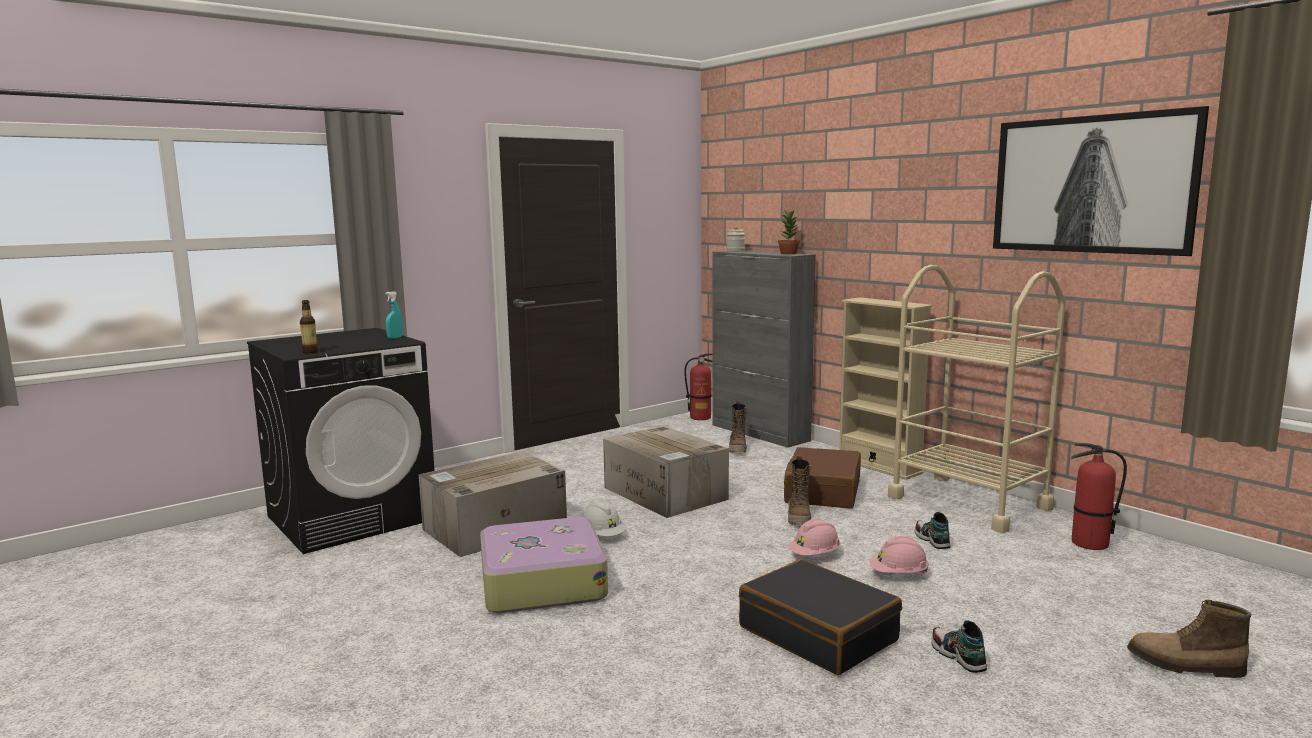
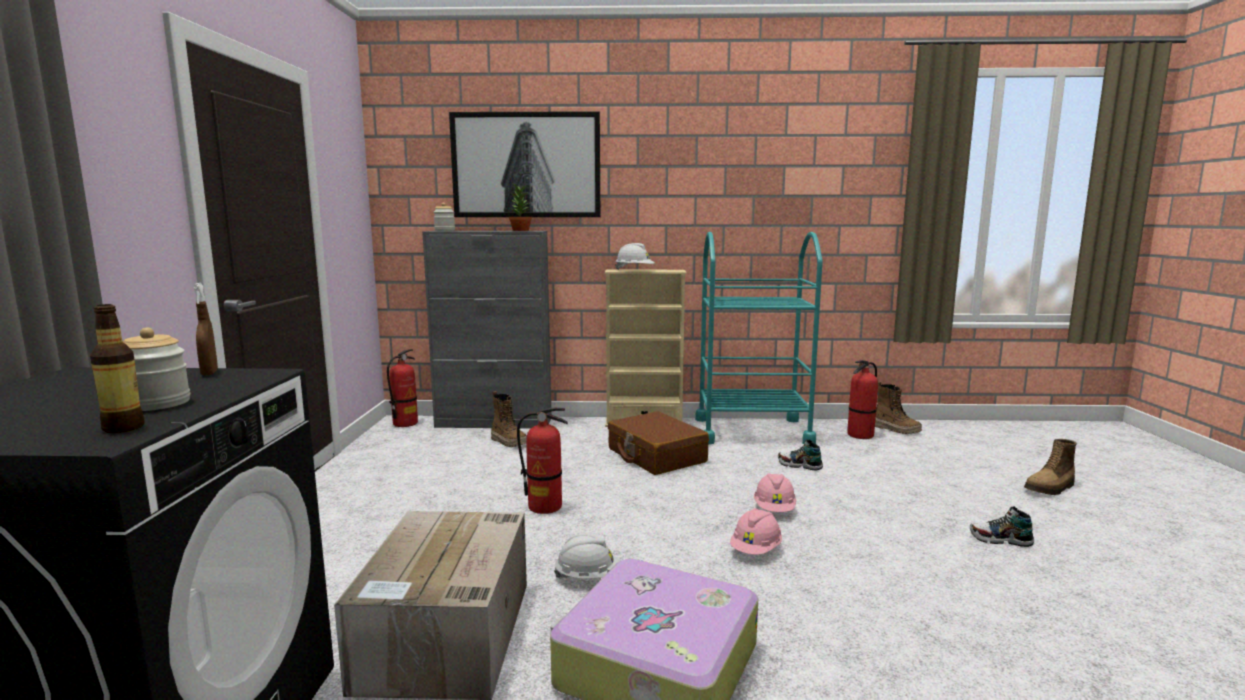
camera: 50 degrees left, 0 degrees up
(342, 346) = (157, 404): none -> jar
(395, 338) = (209, 373): turquoise spray bottle -> brown spray bottle
(666, 494) = (545, 507): cardboard box -> fire extinguisher
(799, 518) = (694, 484): boot -> boot (896, 430)
(818, 633) = (924, 571): black suitcase -> none
(873, 301) = (634, 270): none -> white hard hat
(898, 575) = (845, 499): pink hard hat -> pink hard hat (756, 550)
(968, 502) = (752, 431): beige cart -> turquoise cart
(1091, 184) = (814, 165): picture -> picture (526, 165)

